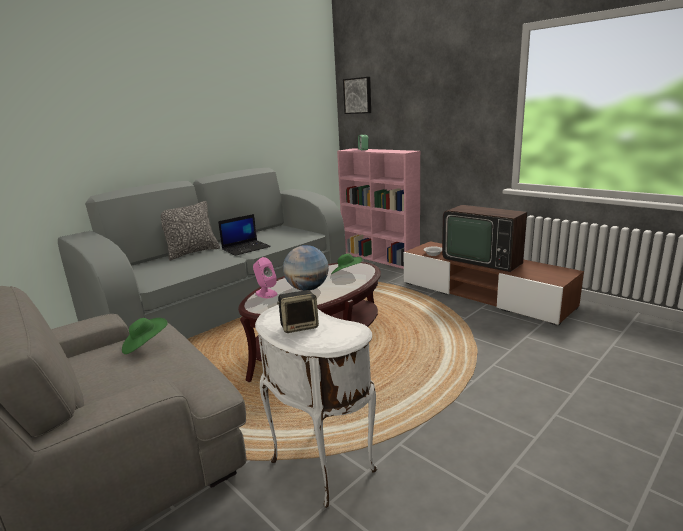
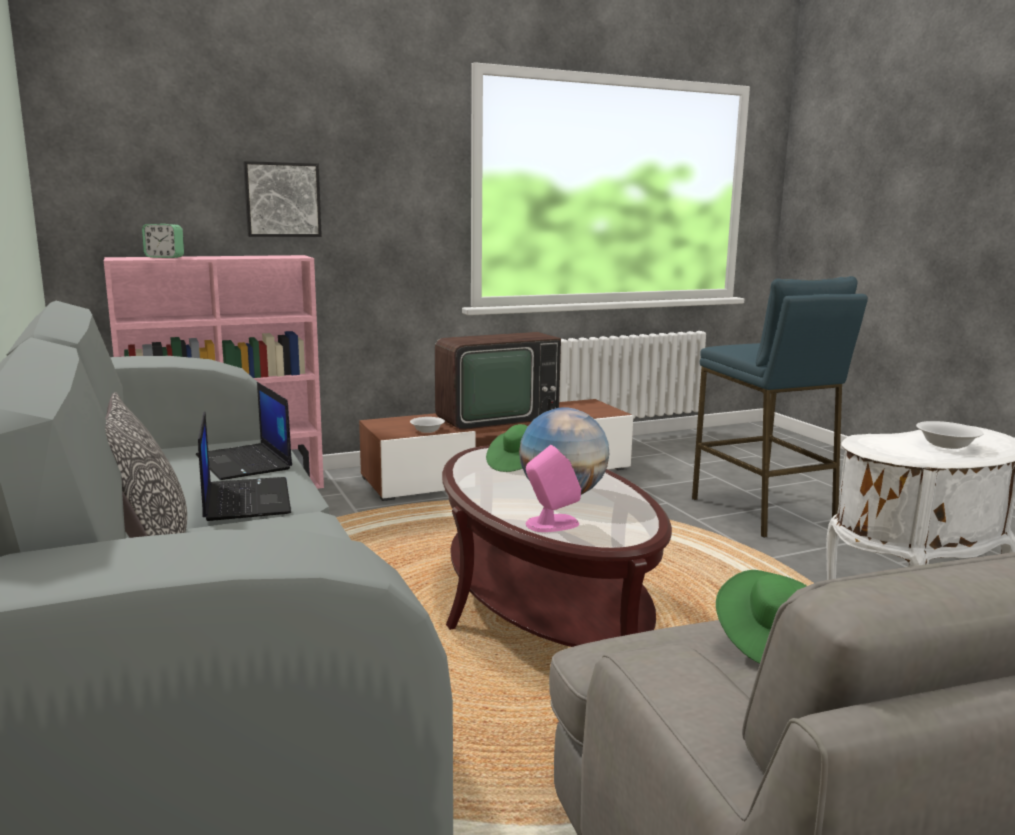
camera: 70 degrees left, 5 degrees down
(286, 238) = (245, 462): none -> laptop
(300, 326) = (946, 444): speaker -> white bowl
(358, 95) = (110, 135): picture -> picture (282, 199)
(547, 388) = (762, 511): none -> blue stool

